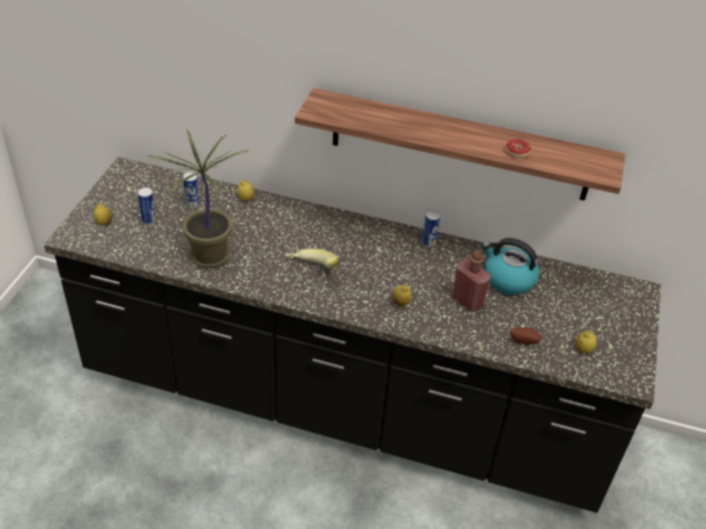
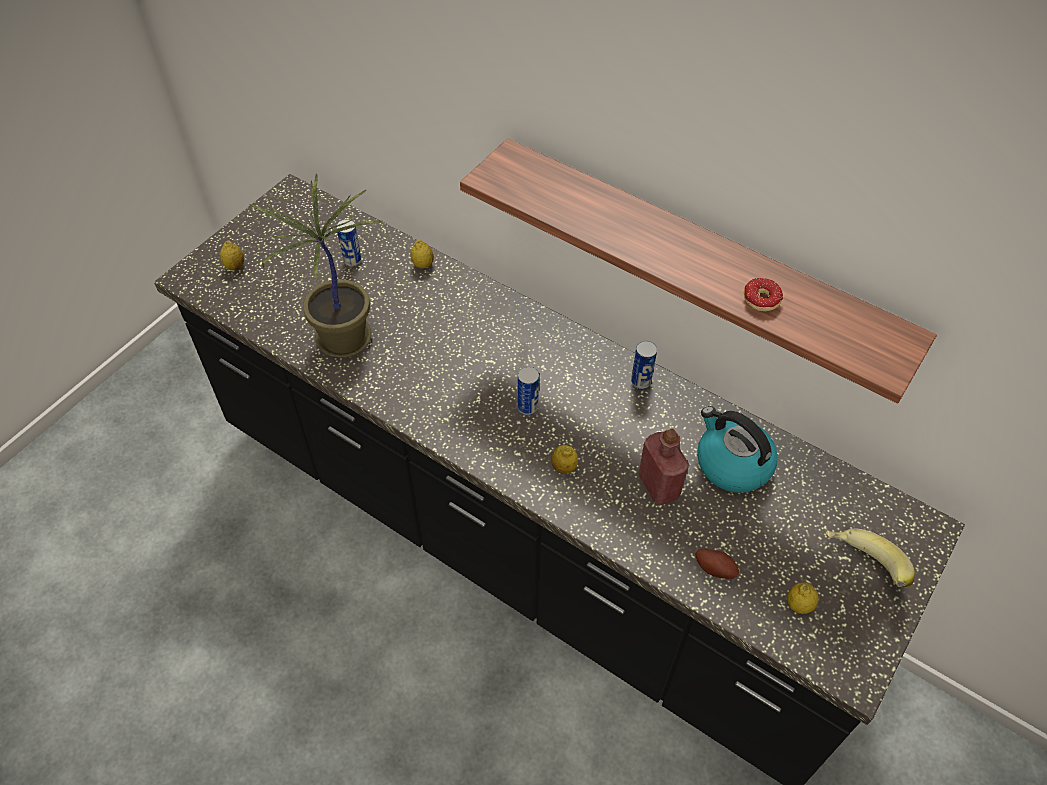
camera: 20 degrees right, 10 degrees up
(149, 220) = (290, 273): can -> can (527, 407)
(311, 270) = (464, 390): banana -> banana (861, 566)

